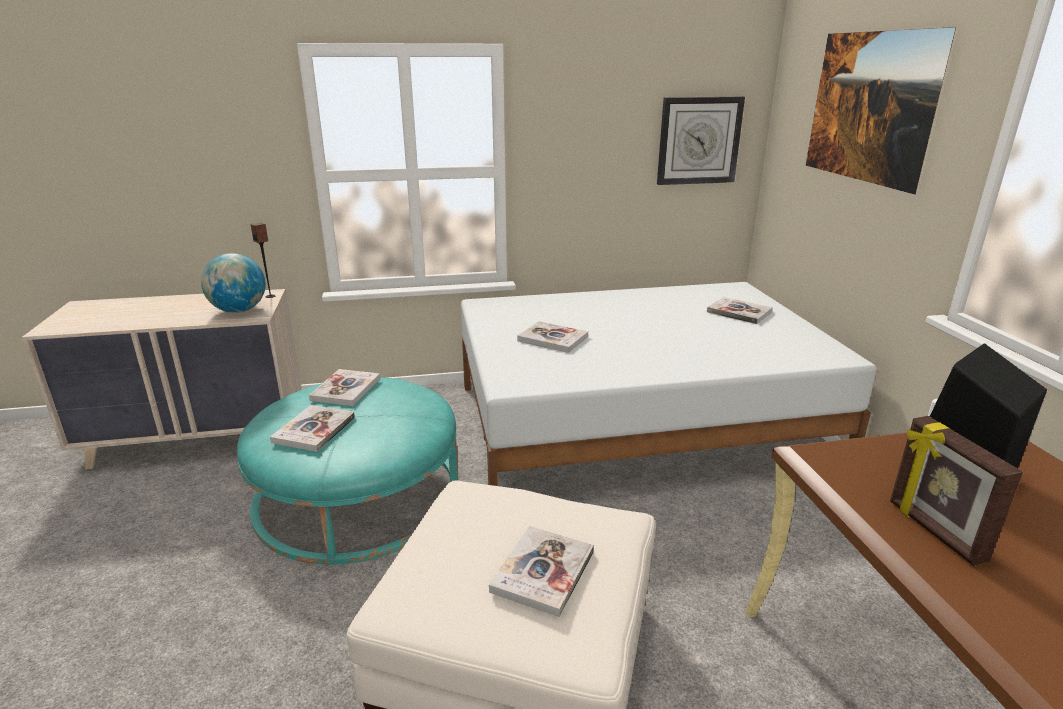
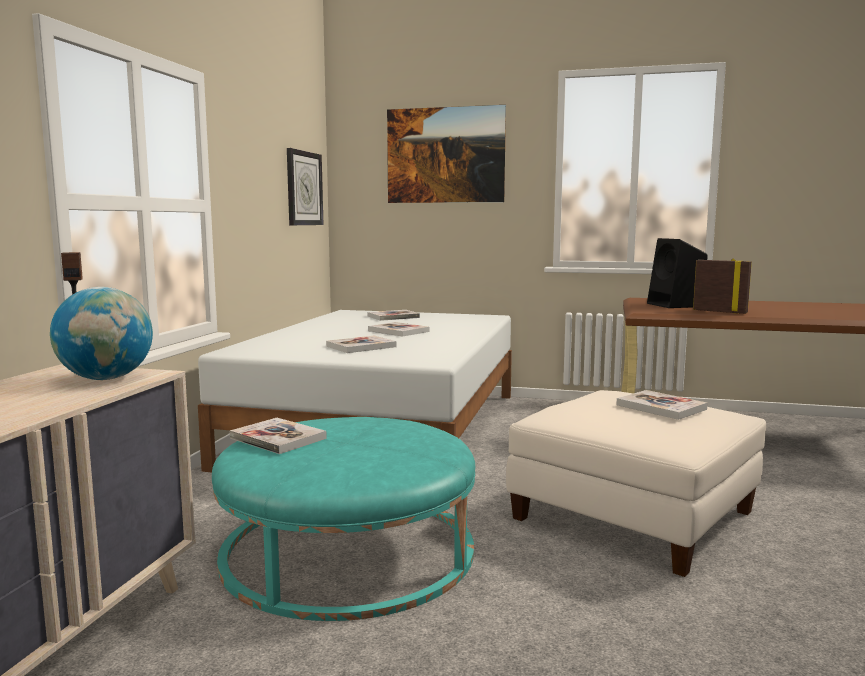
camera: 65 degrees left, 15 degrees down
(314, 430) = (358, 456): book -> book (398, 331)
(934, 531) = (720, 312): picture frame -> picture frame turned 150 degrees counterclockwise

